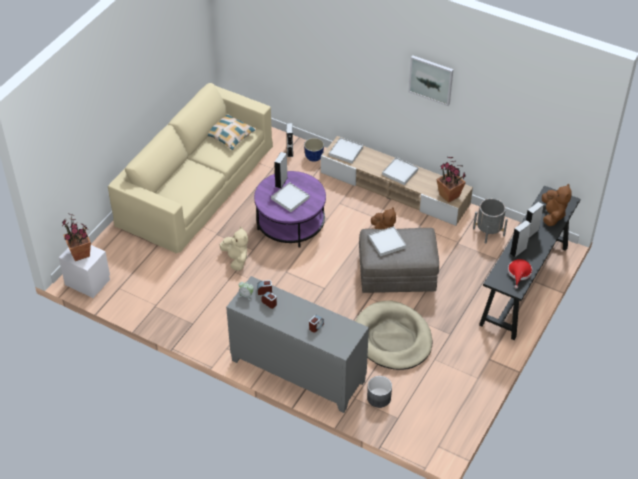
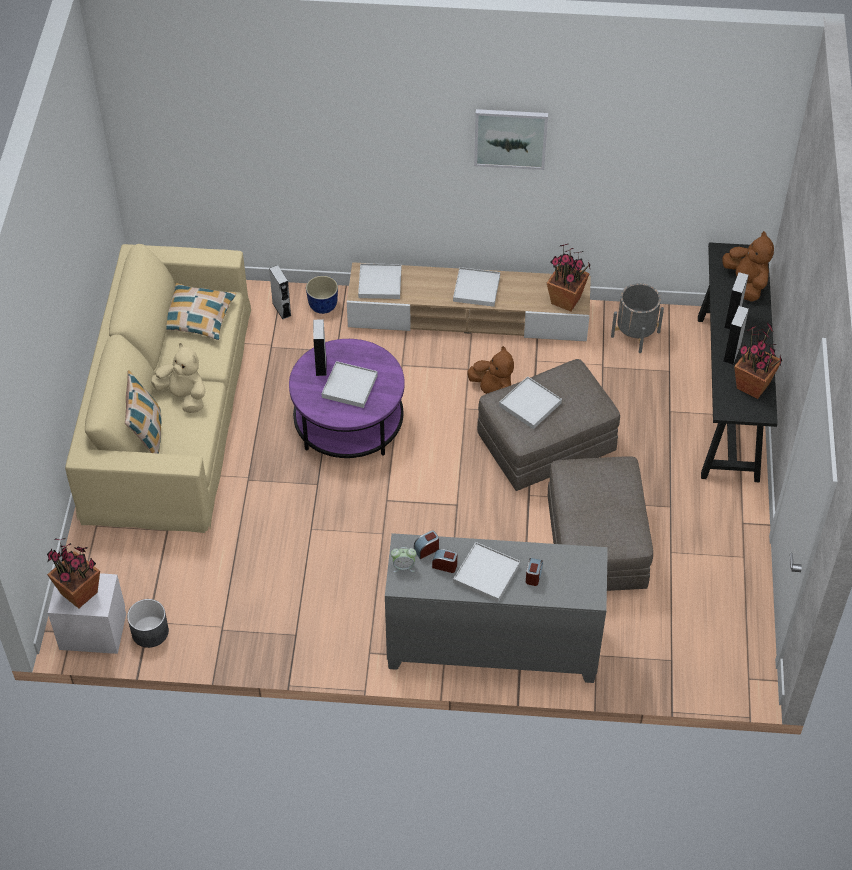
camera: 25 degrees left, 5 degrees up
(165, 187) = (147, 435): none -> pillow
(236, 259) = (301, 508): beige plush toy -> beige plush toy (184, 396)
(290, 316) = (487, 574): none -> white tray
(378, 397) = (628, 640): grey planter -> grey planter (150, 631)
(393, 338) = (596, 544): beige dog bed -> grey ottoman
(519, 273) = (753, 386): red hat -> potted plant

